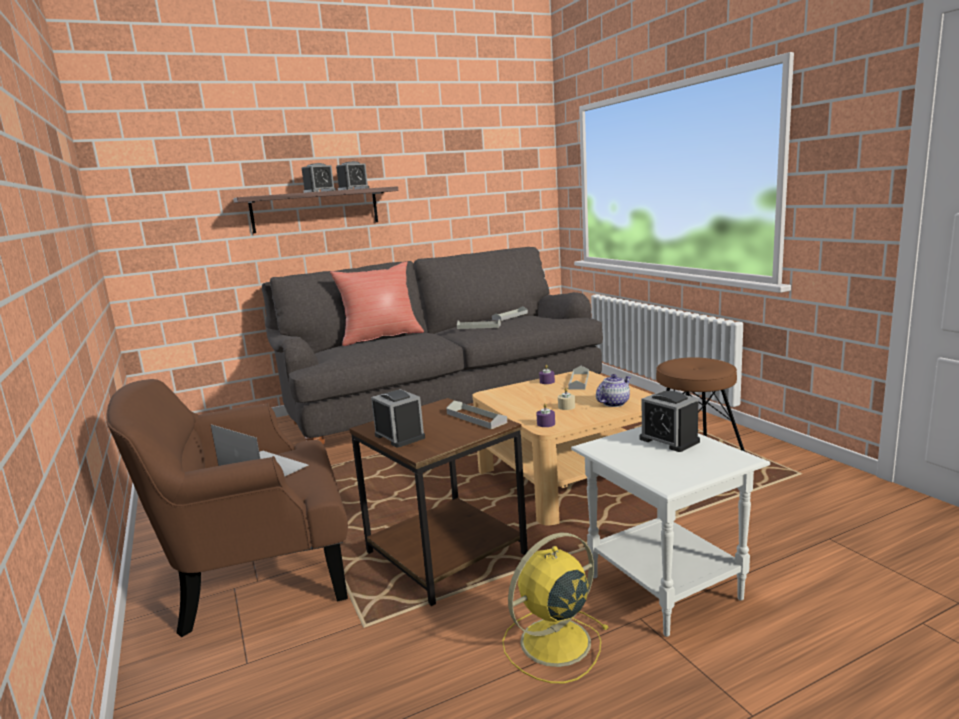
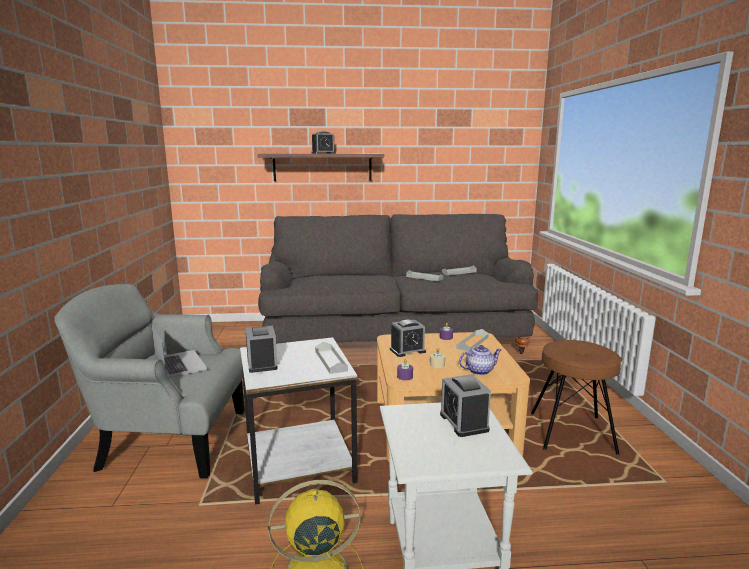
camera: 20 degrees right, 0 degrees up
(258, 575) = (170, 440): brown armchair -> grey armchair
(353, 189) = (350, 153): alarm clock -> alarm clock (407, 350)
(380, 337) = (348, 273): red pillow -> none
(443, 554) = (297, 463): brown side table -> white side table

